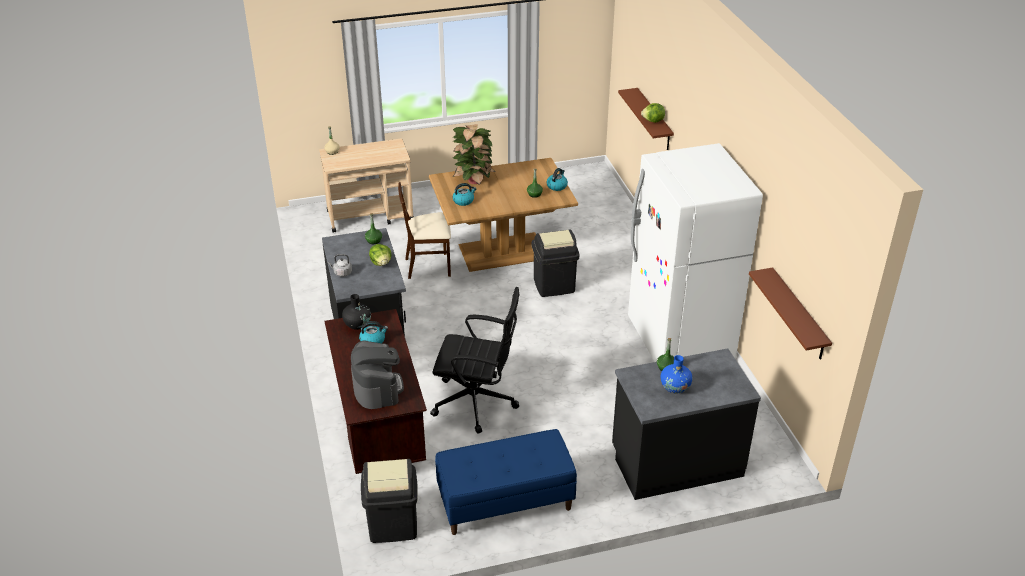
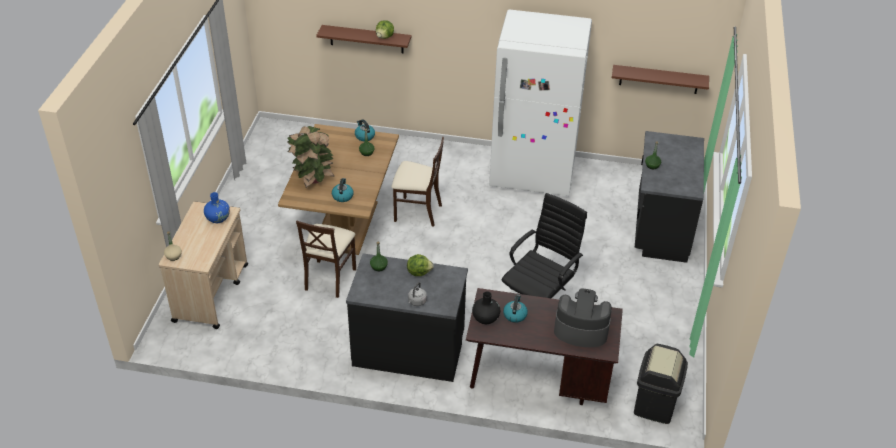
camera: 65 degrees left, 5 degrees up
(505, 503) = (660, 331): blue bench -> none
(554, 286) = (417, 212): black trash can -> beige chair
(675, 387) = (676, 170): blue vase -> blue vase (218, 218)

